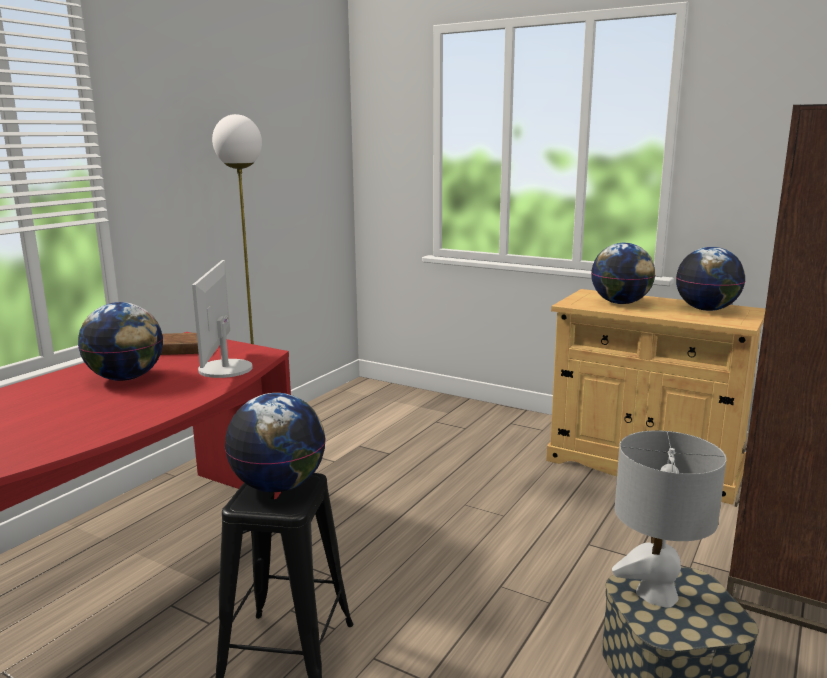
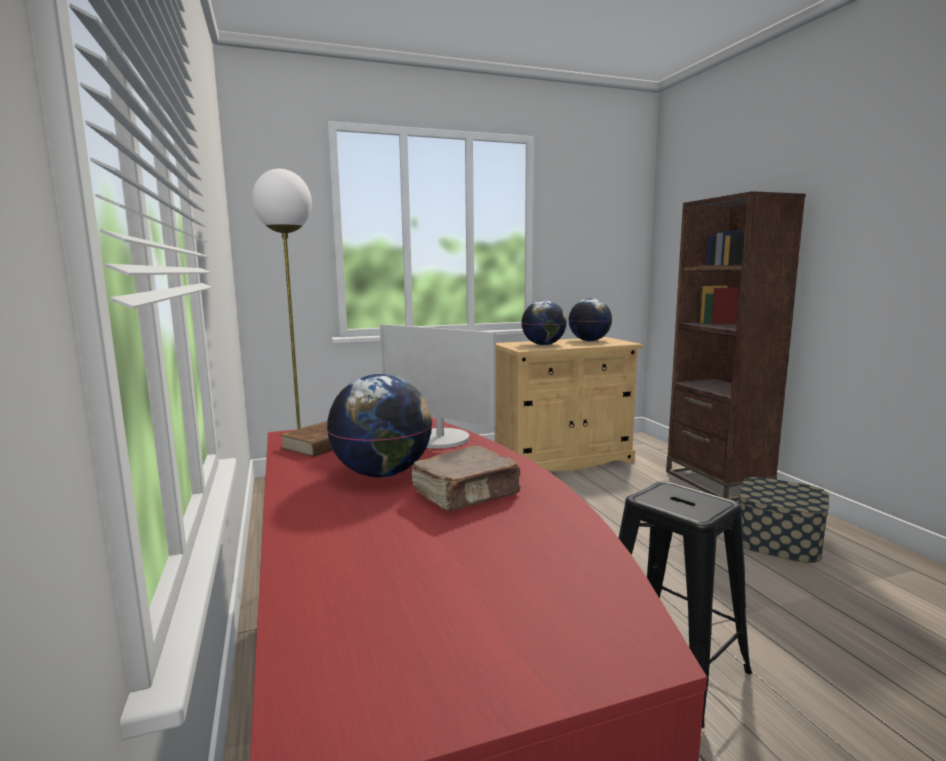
camera: 50 degrees left, 5 degrees down
(103, 407) = (467, 495): none -> brown book
(279, 486) = (672, 497): globe -> none
(656, 594) = (770, 493): grey table lamp -> none

